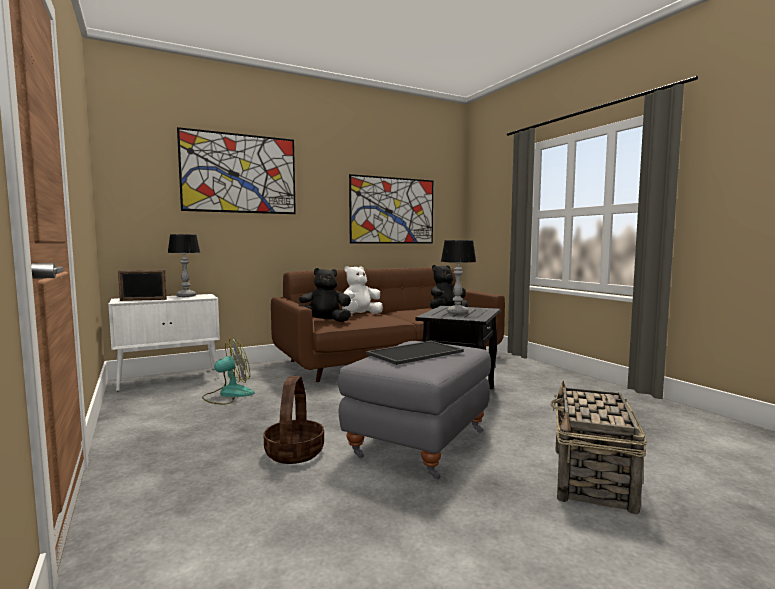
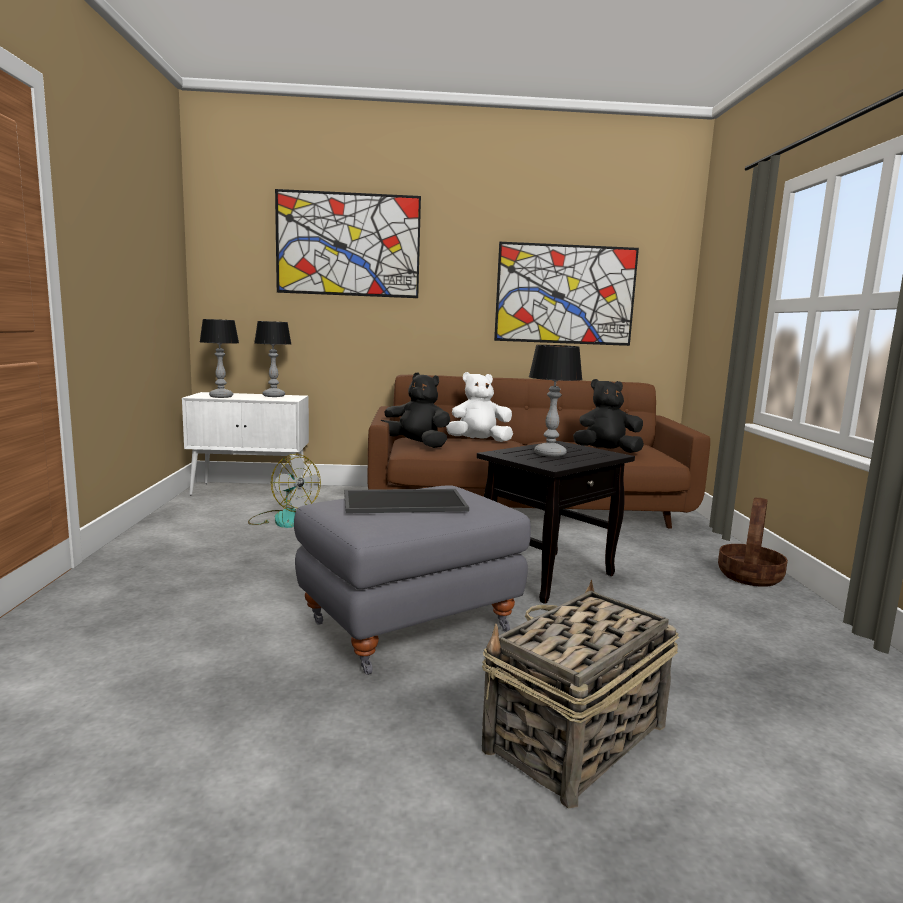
camera: 25 degrees right, 5 degrees up
(143, 300) = (221, 396): picture frame -> table lamp
(228, 394) = (282, 519): fan -> fan turned 45 degrees clockwise
(295, 452) = (261, 600): basket -> basket (750, 576)

